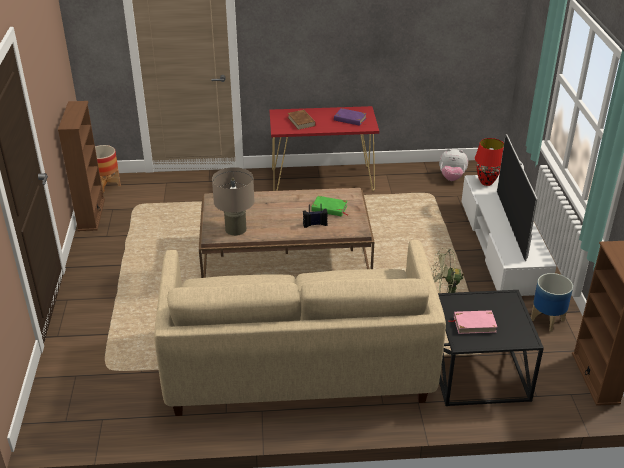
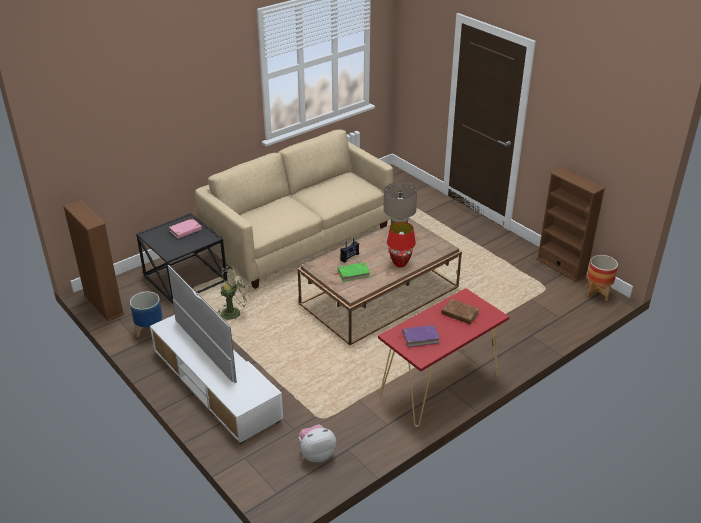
camera: 145 degrees right, 0 degrees up
(486, 182) = (253, 392): red table lamp -> red table lamp (400, 264)

